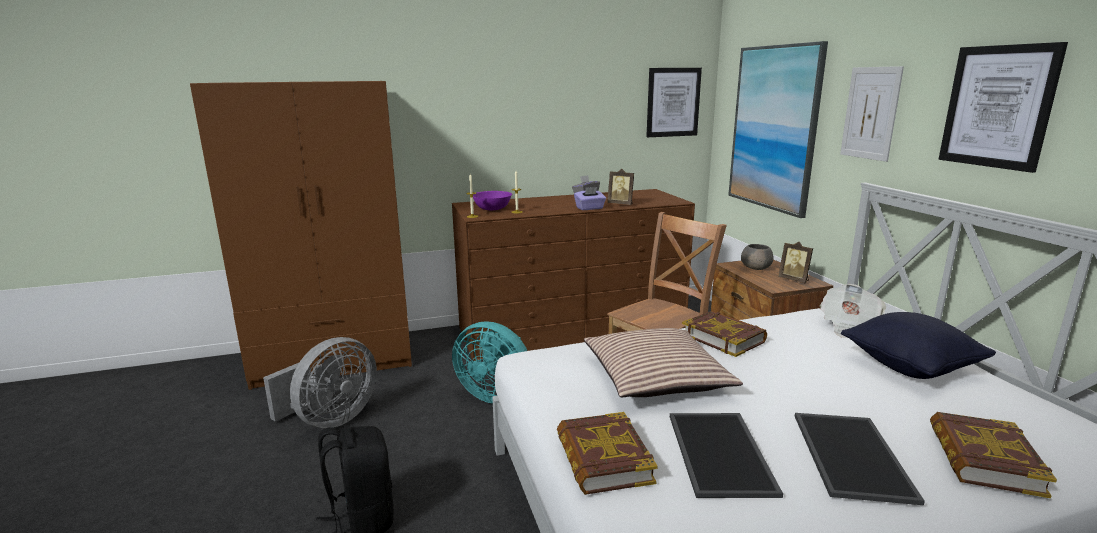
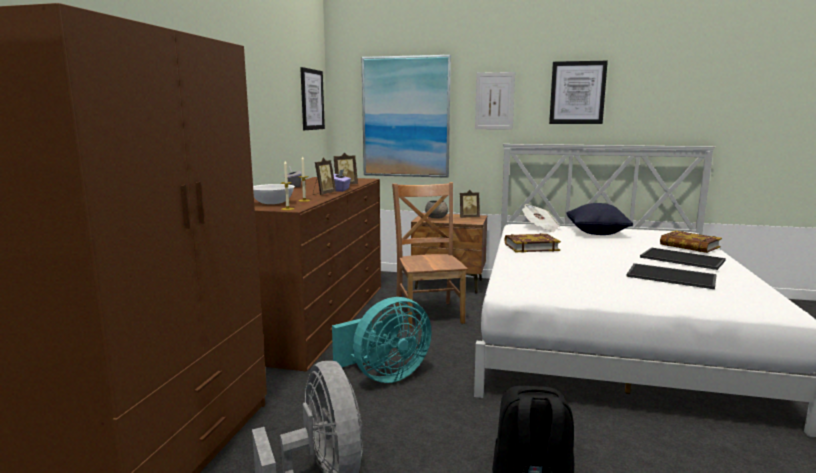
camera: 60 degrees left, 5 degrees down
(492, 209) = (273, 203): purple bowl -> white bowl
(558, 209) = (323, 194): none -> picture frame
(603, 459) = (670, 298): book -> none
(656, 377) = (574, 268): pillow -> none

